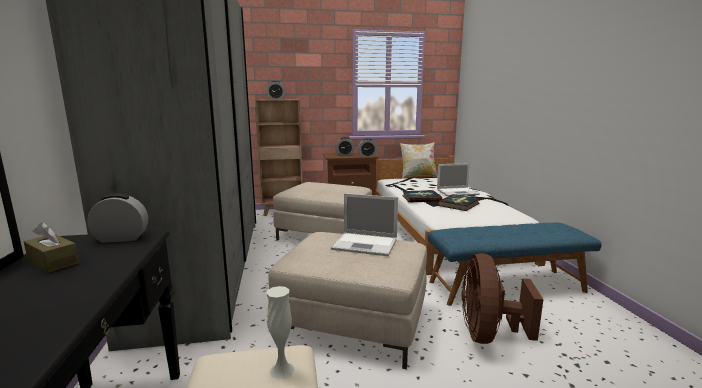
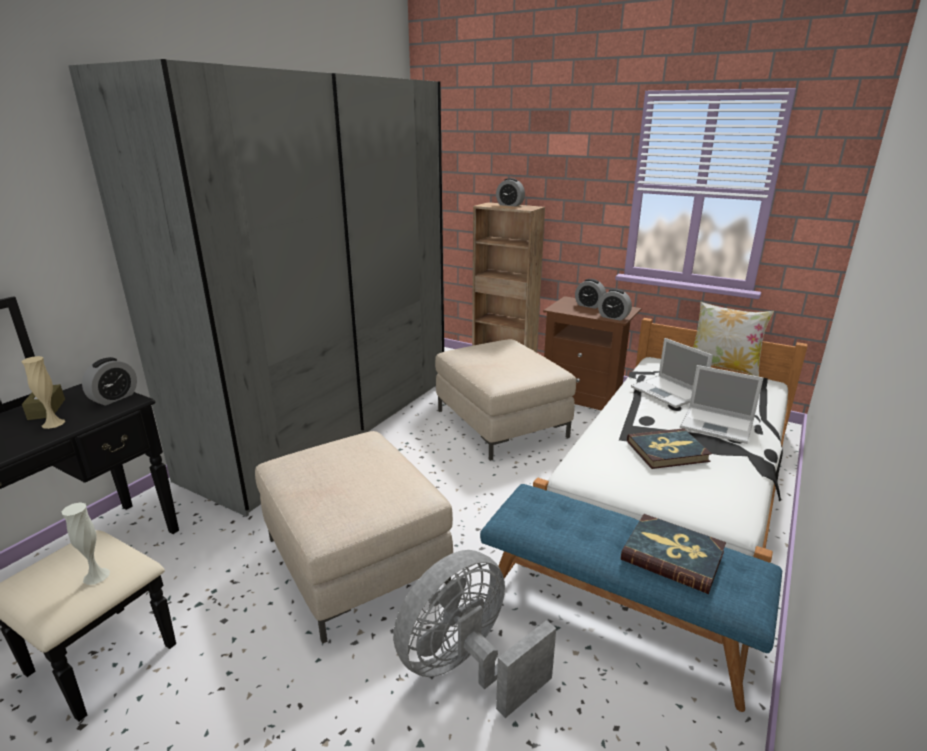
camera: 40 degrees right, 10 degrees up
(94, 265) = (53, 423): none -> beige vase
(121, 238) = (114, 398): alarm clock -> alarm clock turned 90 degrees clockwise
(366, 244) = (371, 474): laptop -> laptop (668, 392)
(421, 198) = (632, 417): book -> book (672, 555)
(488, 334) = (467, 667): brown fan -> grey fan

